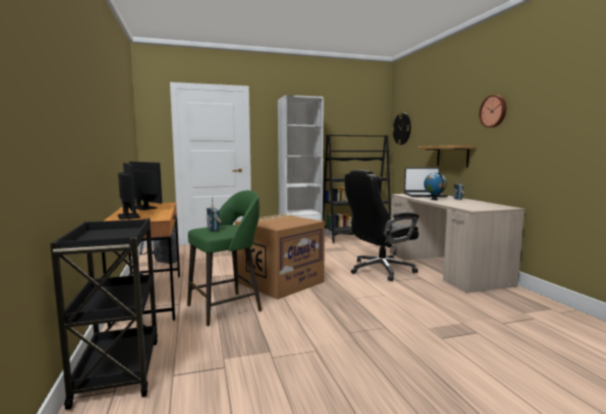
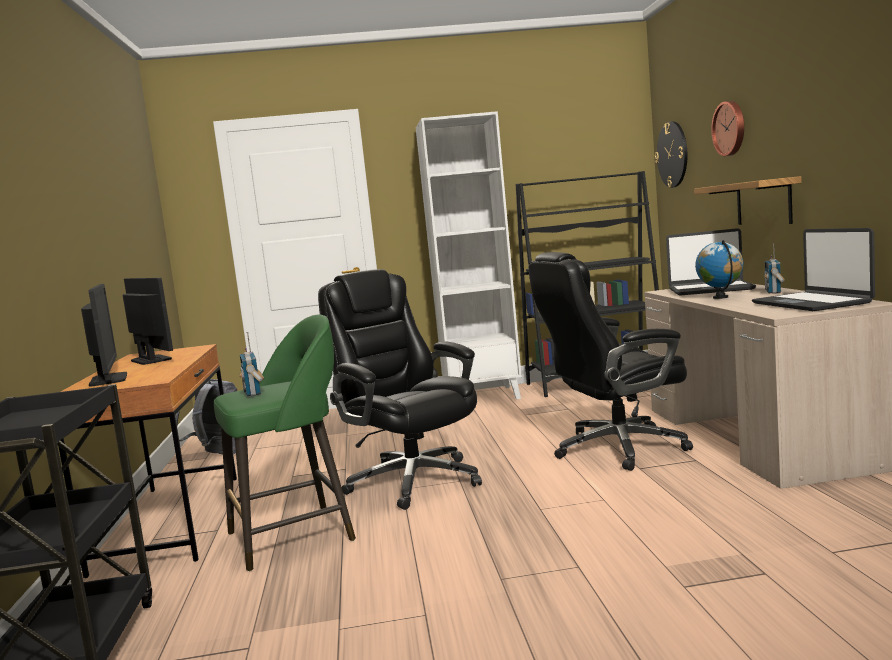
camera: 10 degrees right, 0 degrees up
(280, 281) = (412, 480): cardboard box -> black office chair
(482, 205) = (811, 303): none -> laptop
(493, 111) = (827, 102): wall clock -> wall clock (730, 128)

